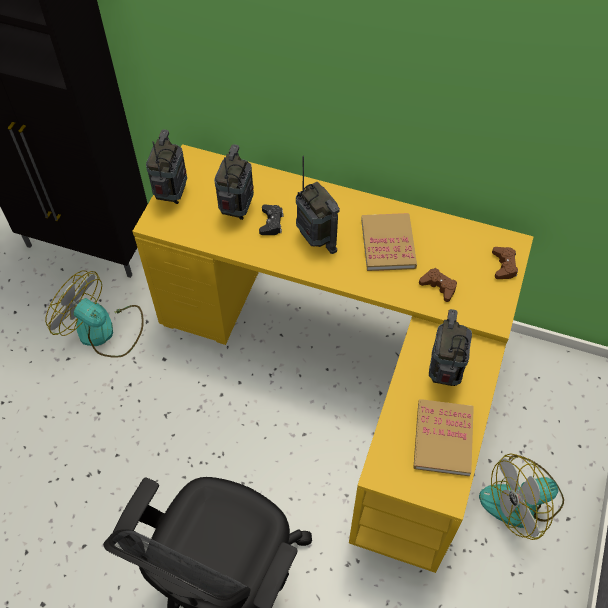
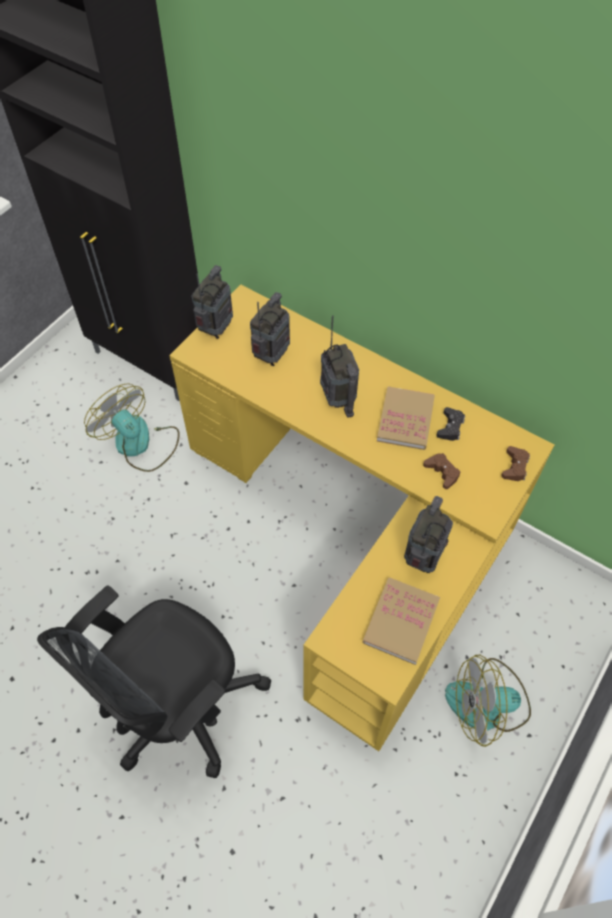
camera: 15 degrees right, 0 degrees up
(271, 223) = (299, 375): black game controller -> black game controller (450, 427)

